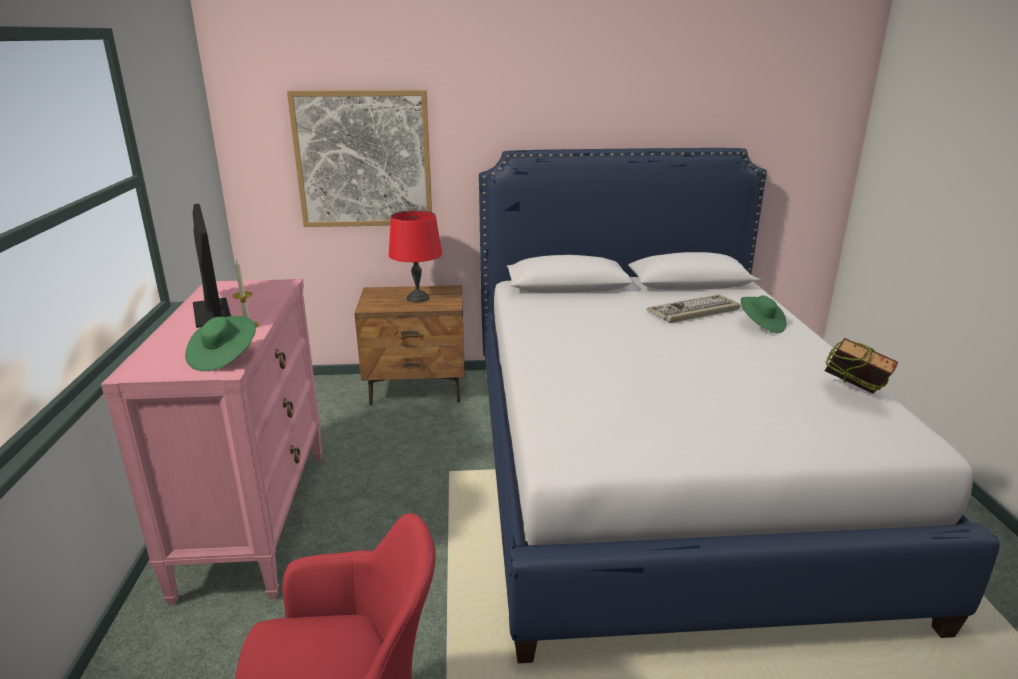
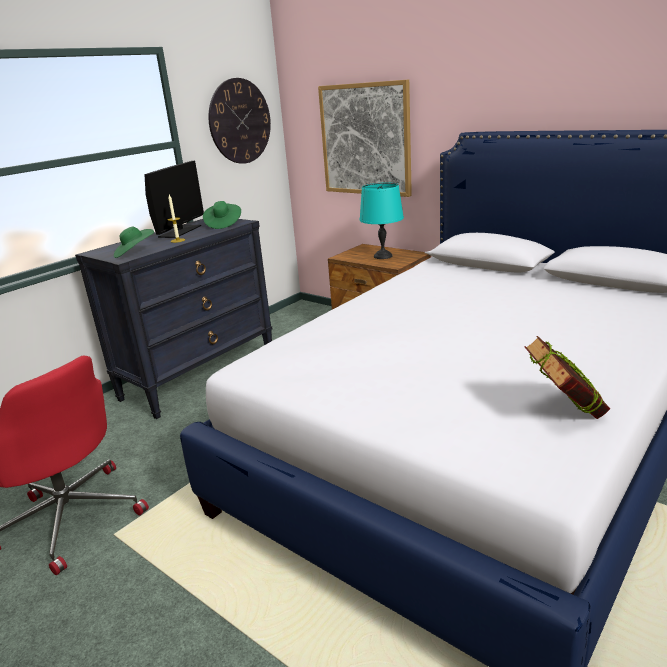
camera: 45 degrees right, 0 degrees up
(185, 139) = (240, 121): none -> wall clock
(255, 518) = (200, 376): pink dresser -> black dresser
(417, 298) = (382, 256): red table lamp -> turquoise table lamp
(694, 311) = (561, 304): keyboard -> none
(761, 325) = (609, 330): green hat -> green hat (223, 224)

